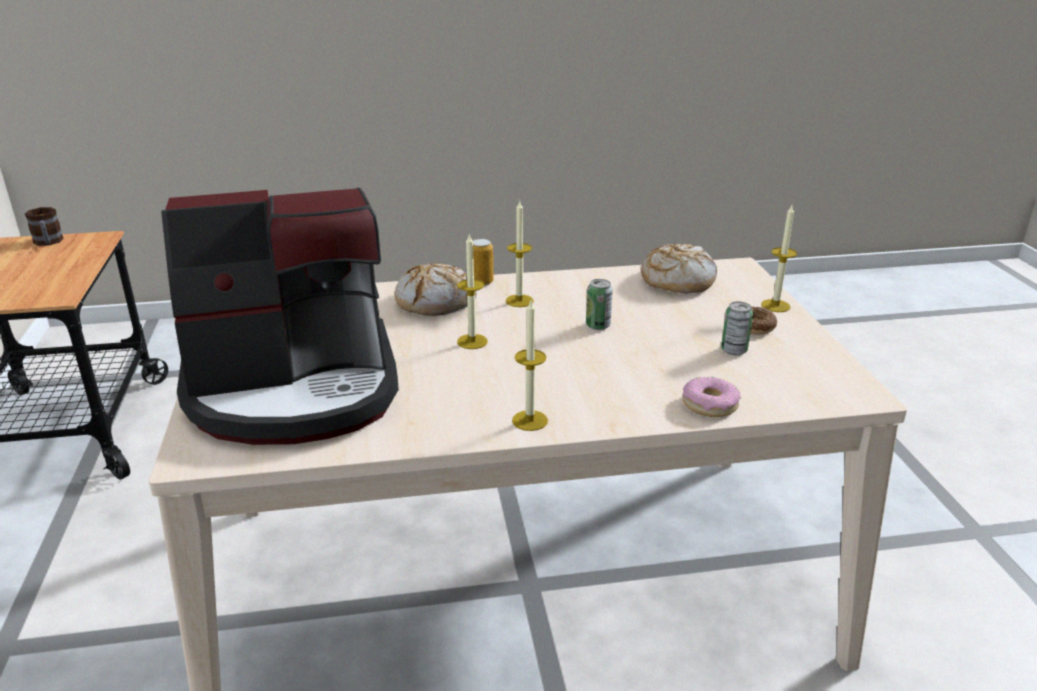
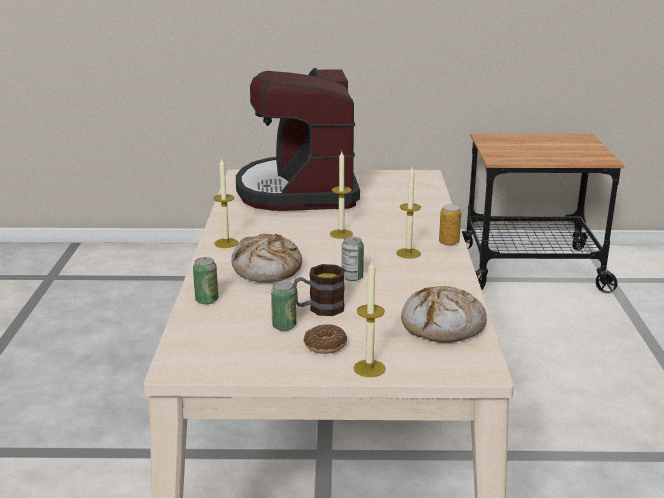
camera: 100 degrees right, 5 degrees down
(48, 242) = (591, 150): mug -> mug (319, 309)
(436, 301) = (413, 226): bread -> bread (267, 270)
(709, 405) = (207, 300): donut -> can

